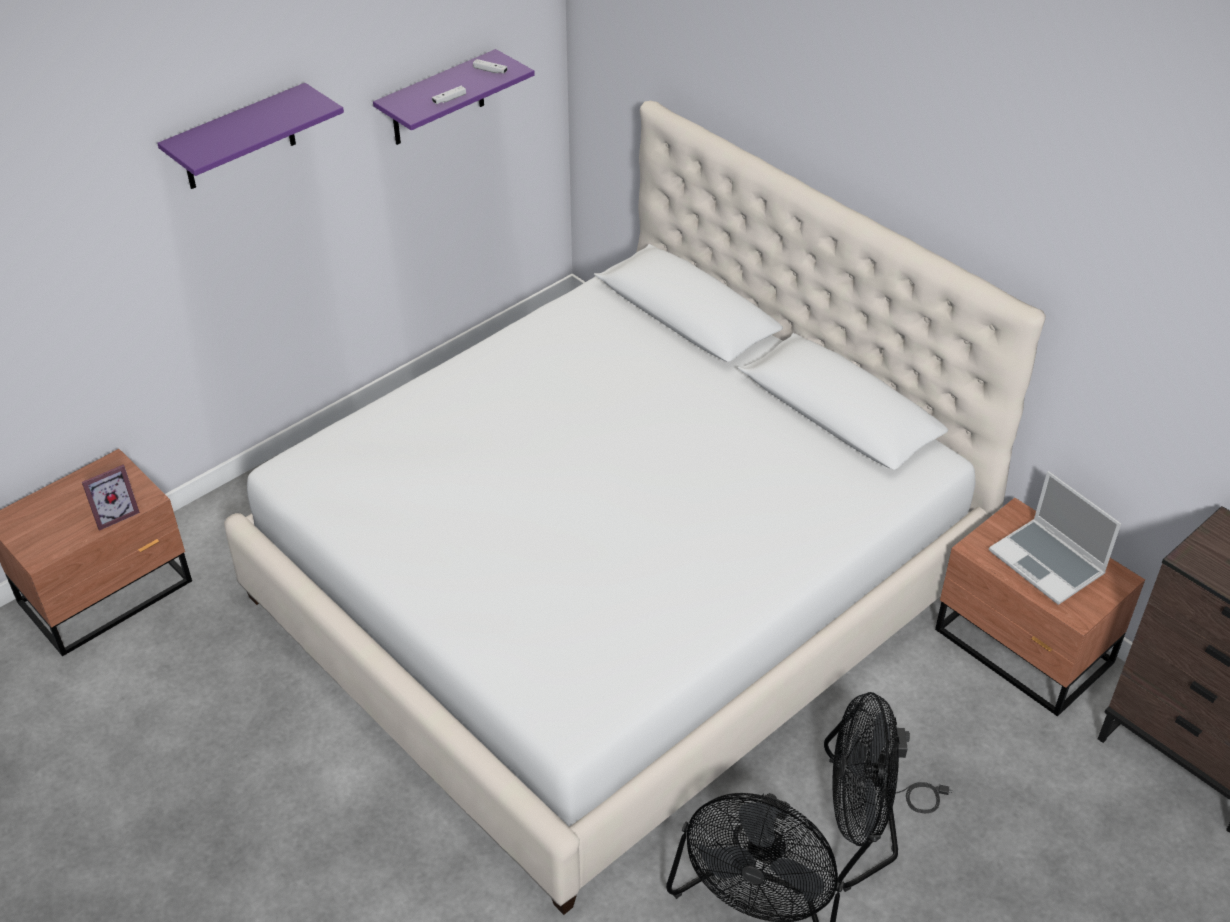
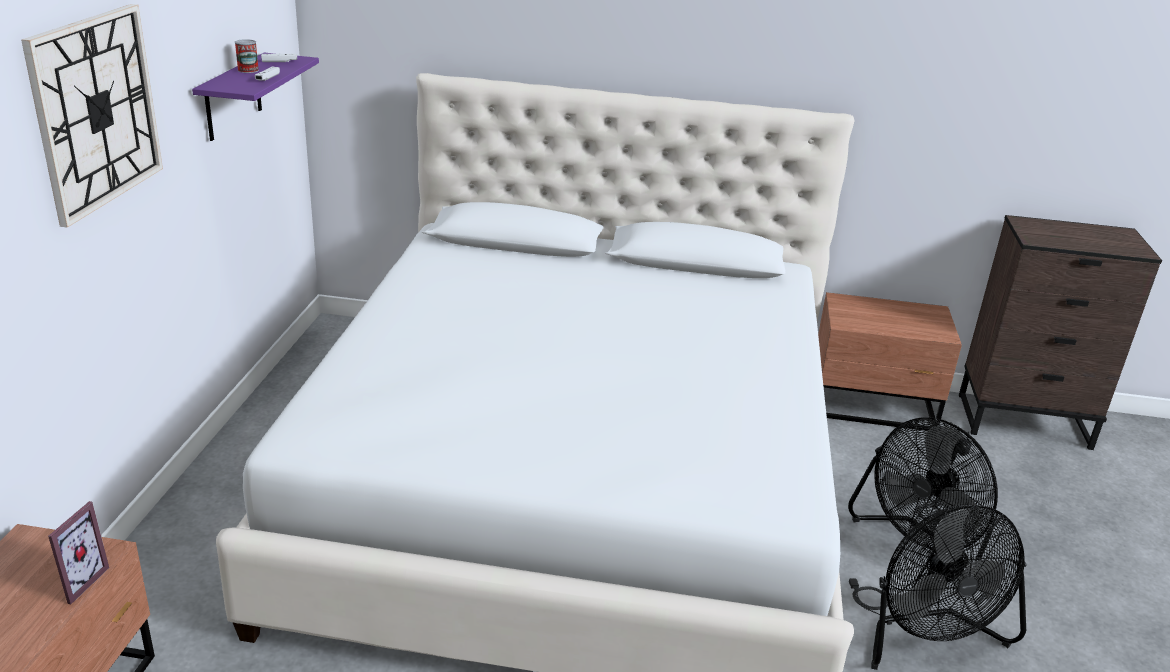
camera: 40 degrees left, 15 degrees down
(238, 138) = (96, 111): purple shelf -> wall clock
(447, 80) = (248, 70): none -> can
(1048, 563) = (892, 317): laptop -> none

